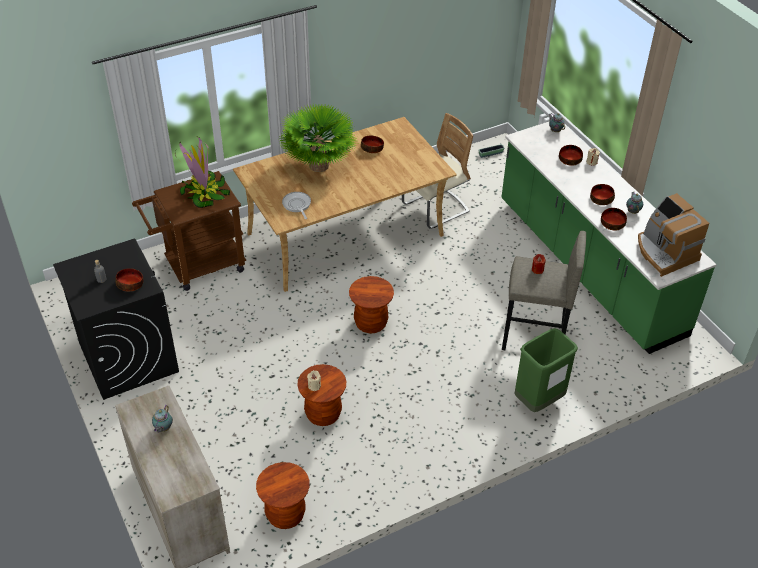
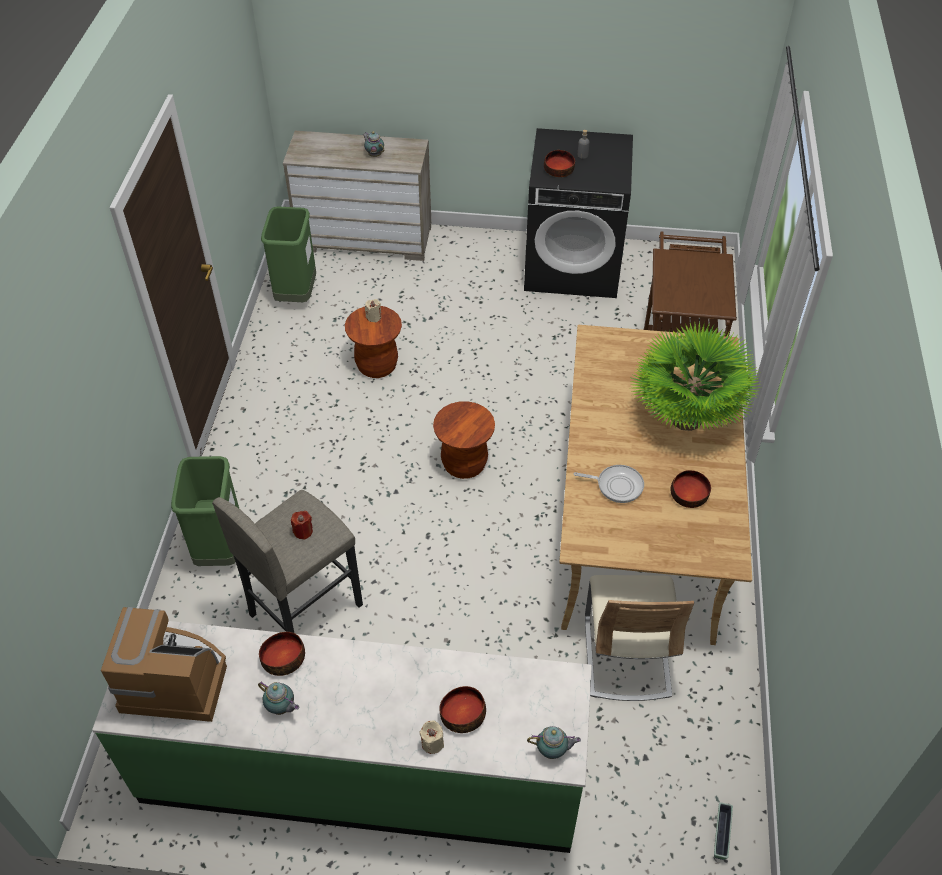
camera: 125 degrees right, 5 degrees up
(203, 194) = (695, 288): potted plant -> none
(285, 514) = (296, 294): brown stool -> green trash can
(297, 205) = (616, 362): frying pan -> frying pan (616, 485)
(601, 199) = (342, 686): bowl -> none

